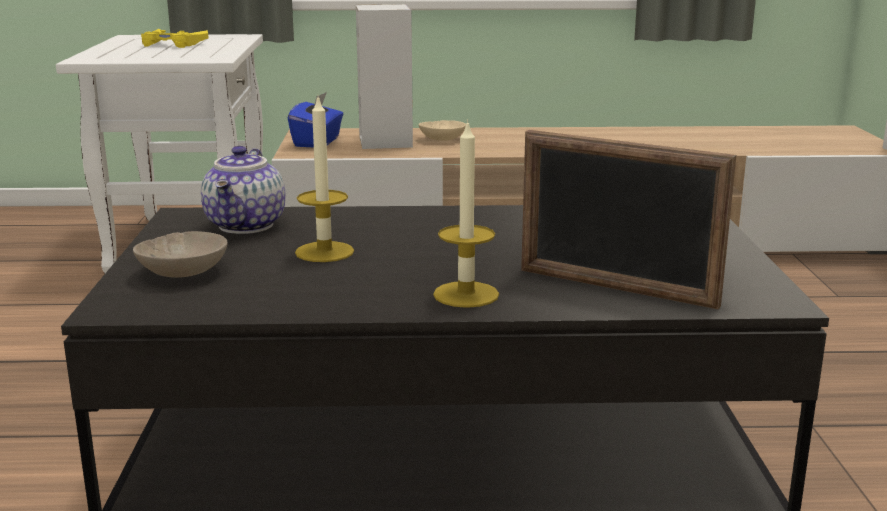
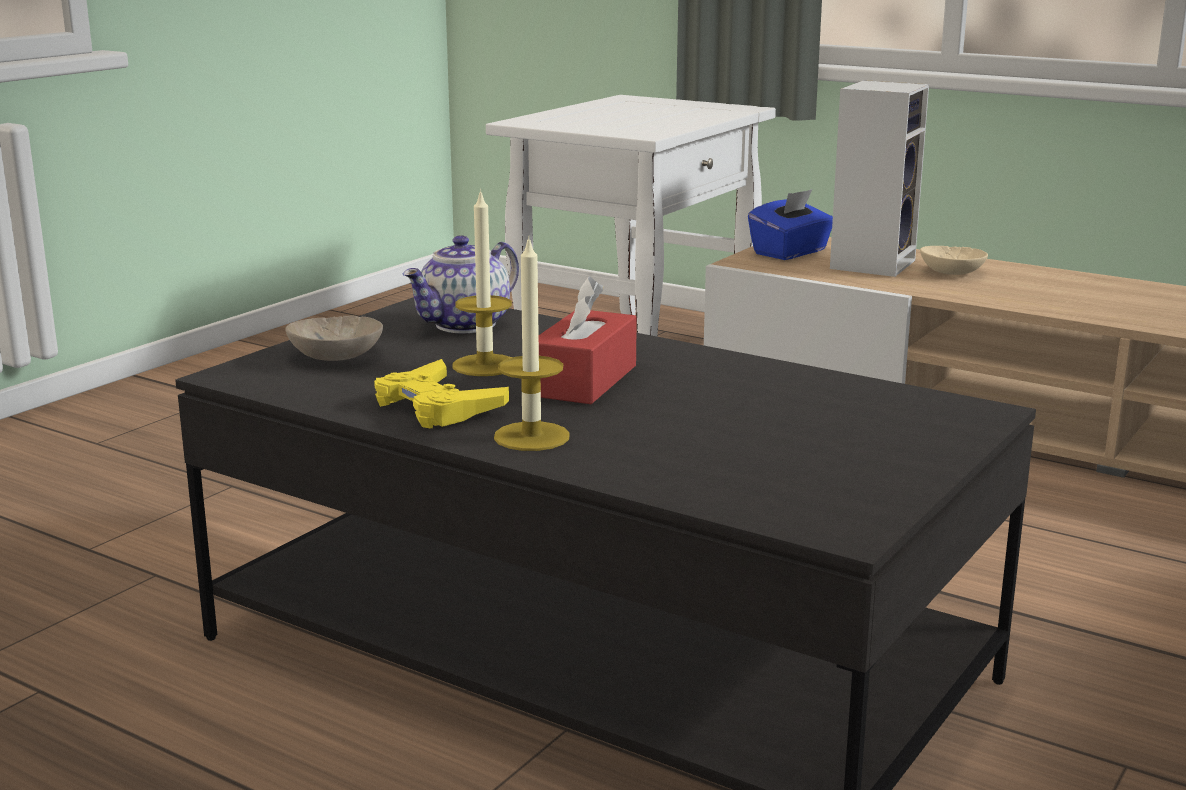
camera: 35 degrees right, 0 degrees up
(173, 44) = (646, 112): yellow game controller -> yellow game controller (437, 406)
(420, 246) = (583, 381): none -> red tissue box
(615, 288) = (694, 469): picture frame -> none

